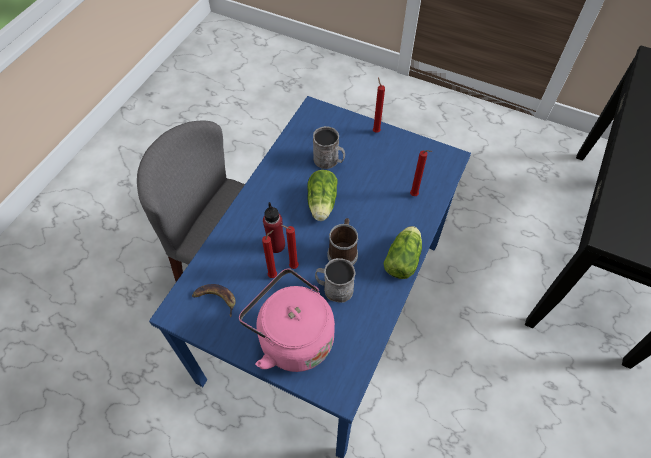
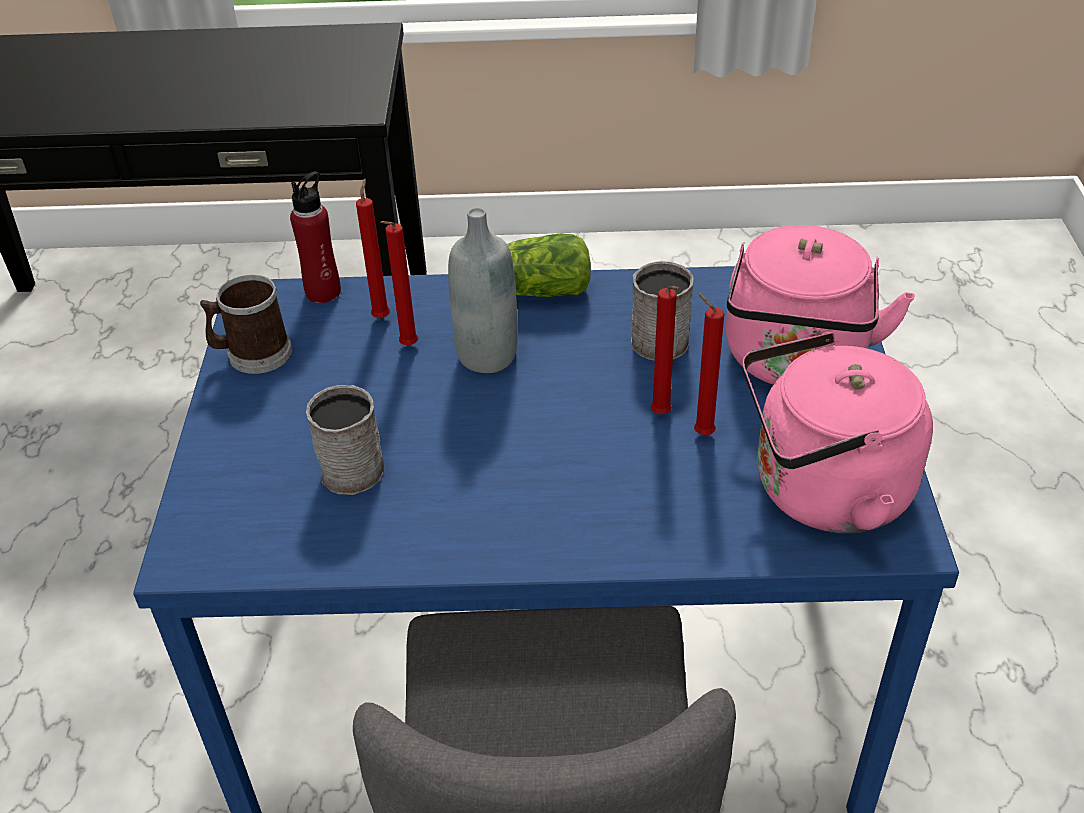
camera: 115 degrees left, 15 degrees down
(215, 299) = (822, 491): banana -> pink kettle
(276, 245) = (634, 457): red bottle -> red bottle (323, 292)
(321, 204) = (486, 430): lettuce -> none
(343, 252) = (578, 363): mug -> mug (252, 354)
(367, 222) = (487, 356): none -> grey bottle
(375, 131) = (221, 422): red candle -> red candle (406, 347)

